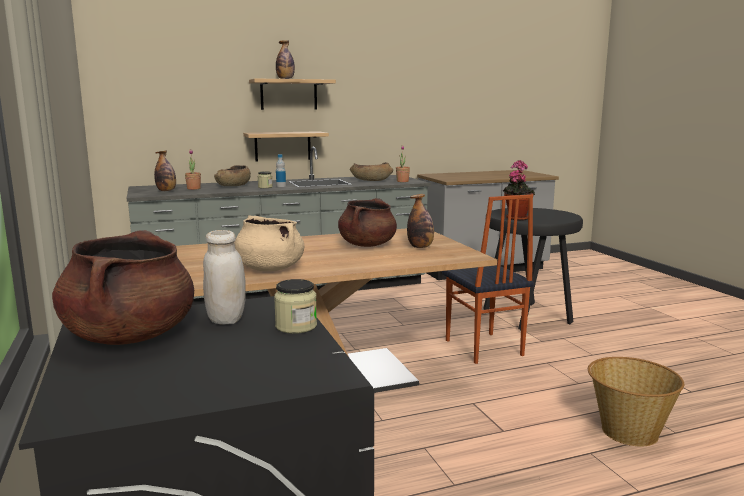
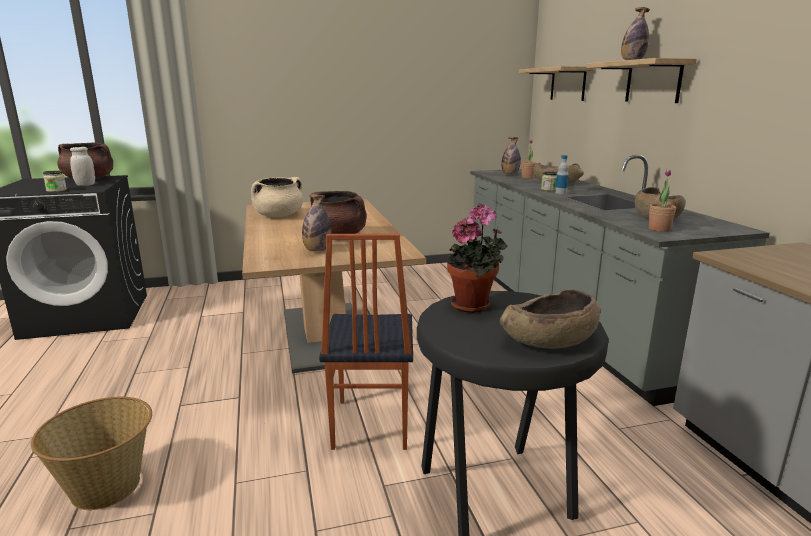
camera: 95 degrees right, 5 degrees up
(282, 146) = (636, 150): shelf -> shelf (568, 84)
(483, 348) = (369, 424): chair -> chair turned 75 degrees counterclockwise
(547, 212) = (549, 340): none -> brown bowl

